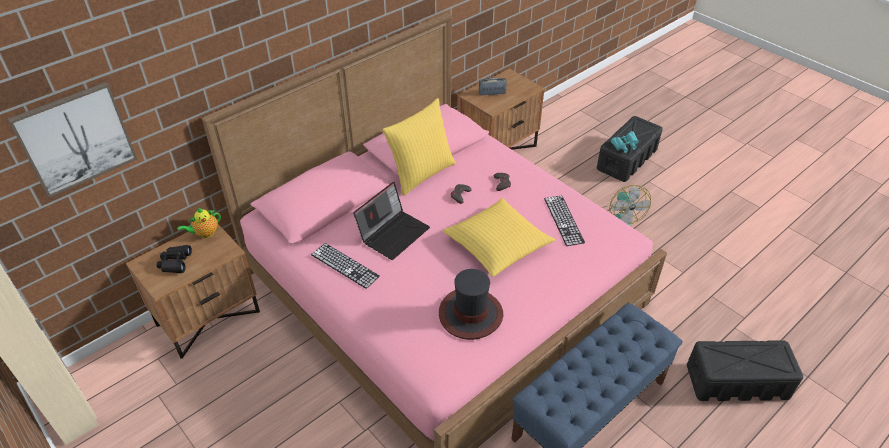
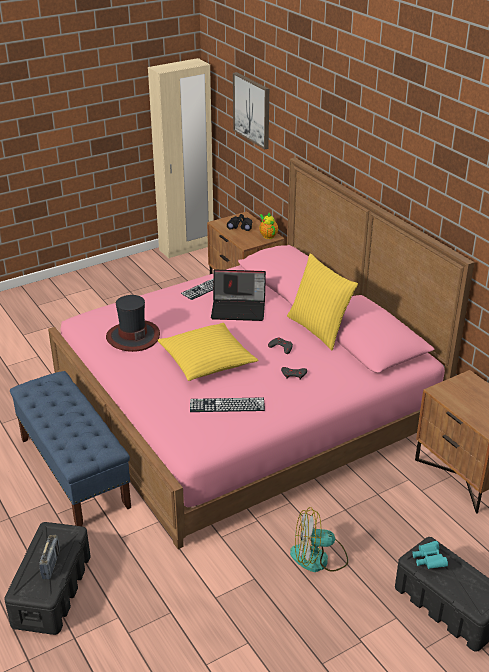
camera: 100 degrees right, 10 degrees down
(393, 233) = (239, 309): laptop -> laptop turned 45 degrees counterclockwise
(492, 93) = (474, 395): radio -> radio (51, 565)

